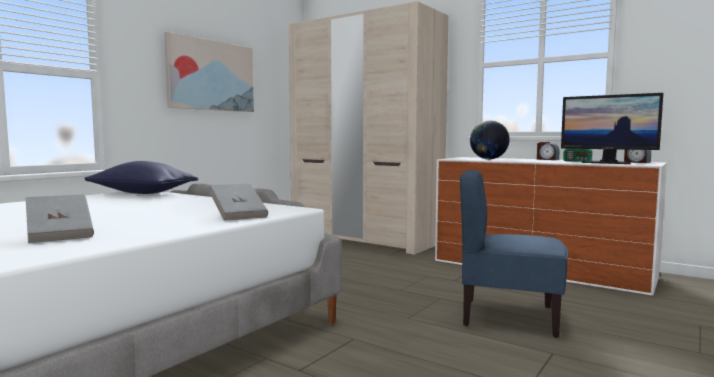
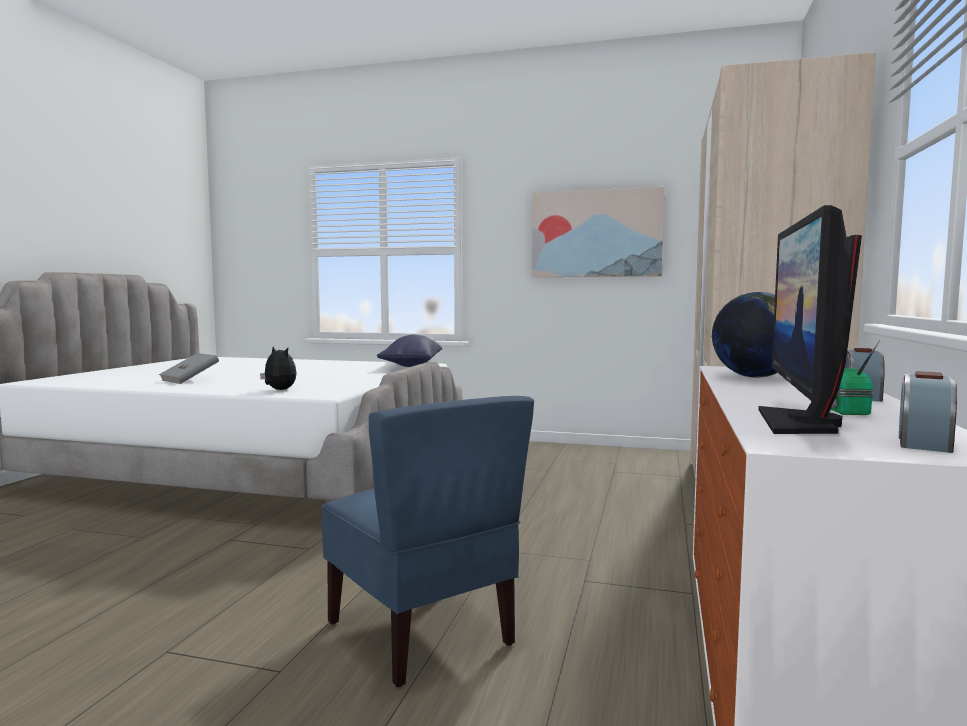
camera: 70 degrees right, 0 degrees up
(239, 215) = (279, 390): grey book -> plush toy
(508, 317) = (422, 632): blue chair -> blue chair turned 150 degrees clockwise

